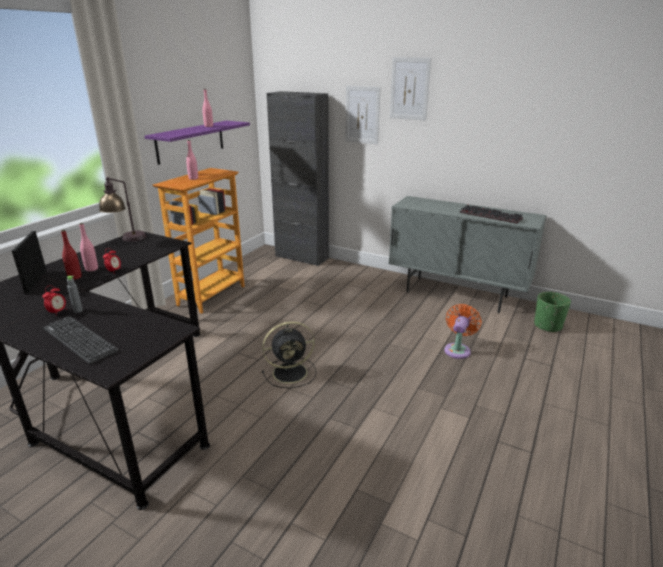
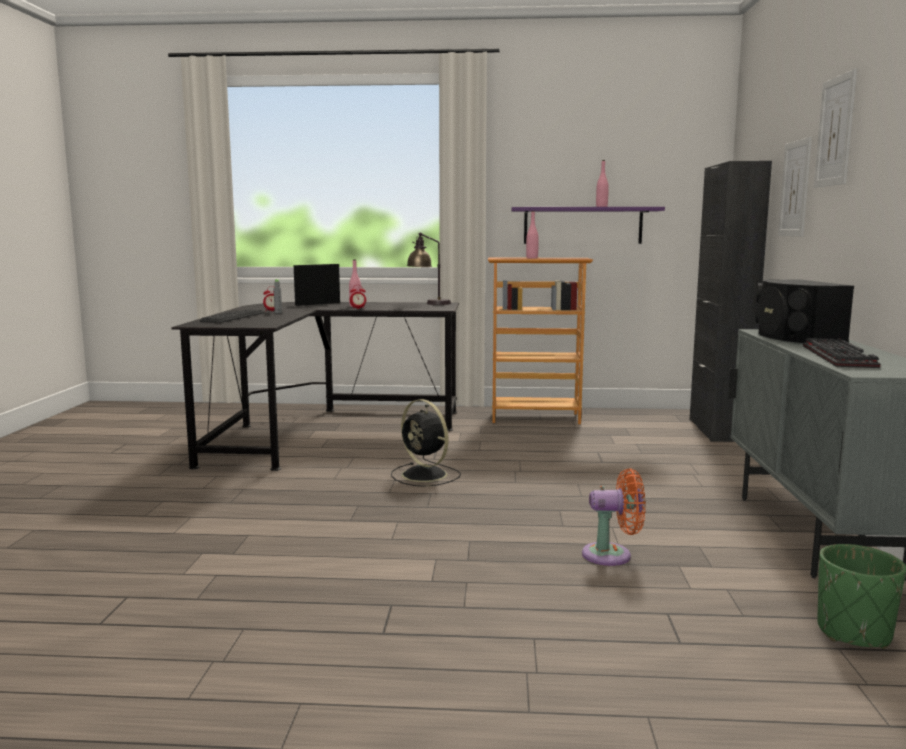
camera: 65 degrees right, 15 degrees down
(75, 277) = (335, 306): red bottle -> none
(428, 205) = (794, 337): none -> black speaker

